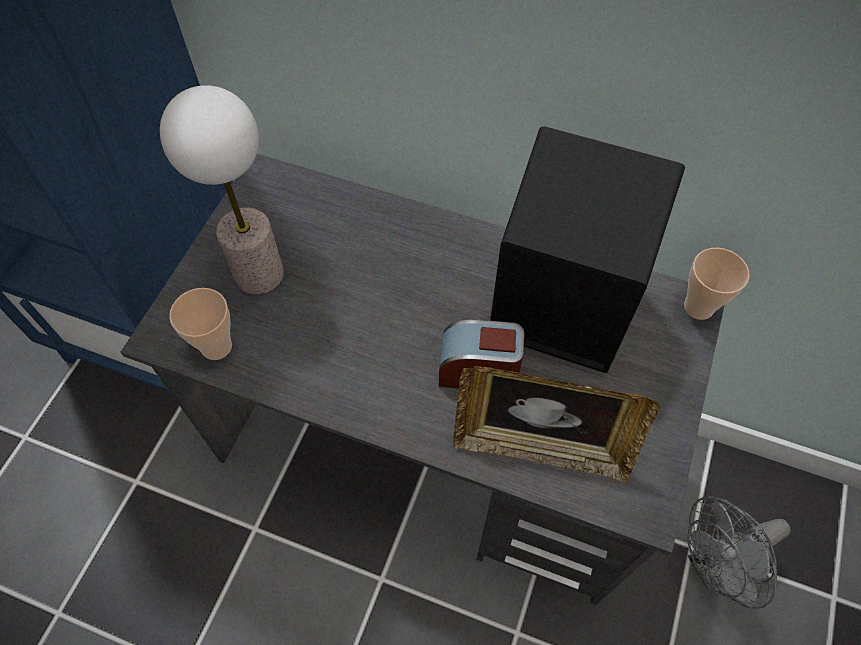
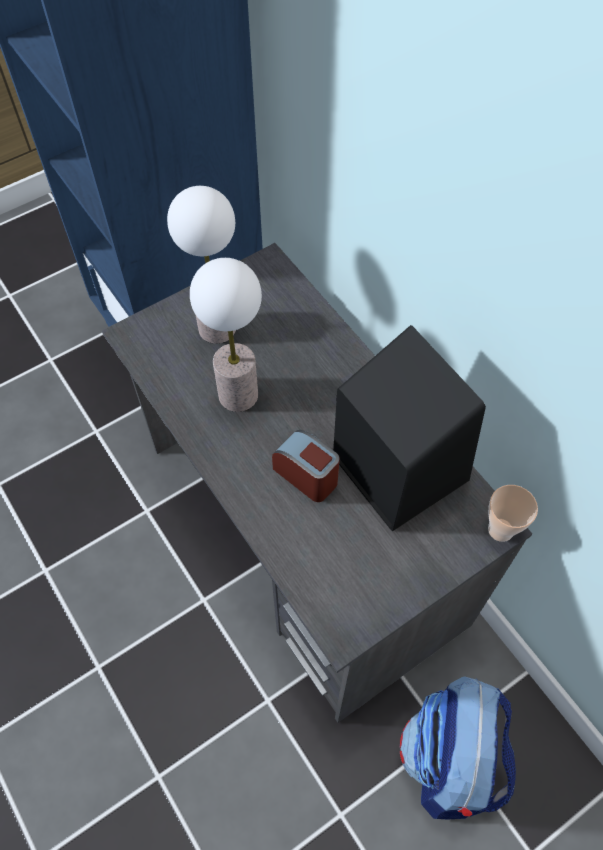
camera: 35 degrees right, 0 degrees up
(216, 346) = (157, 360): cup -> none
(339, 330) = (239, 394): none -> table lamp
(540, 447) = (306, 549): picture frame -> none
(713, 566) = (449, 761): grey fan -> backpack

